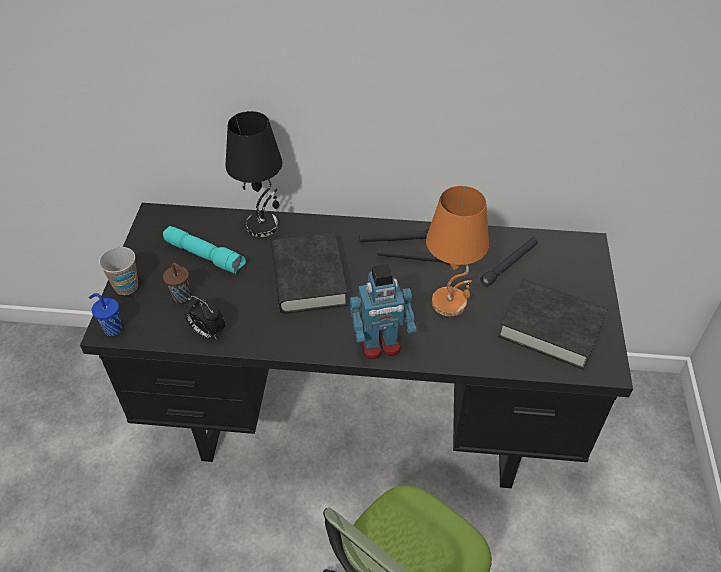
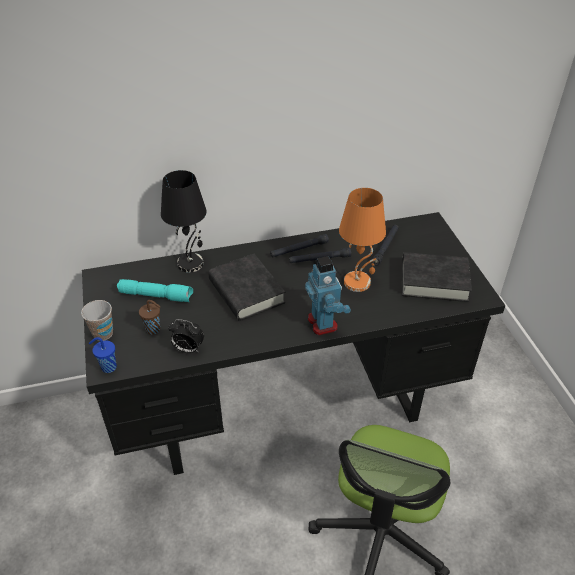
camera: 20 degrees left, 5 degrees down
(380, 345) = (323, 323): toy robot -> toy robot turned 75 degrees counterclockwise

